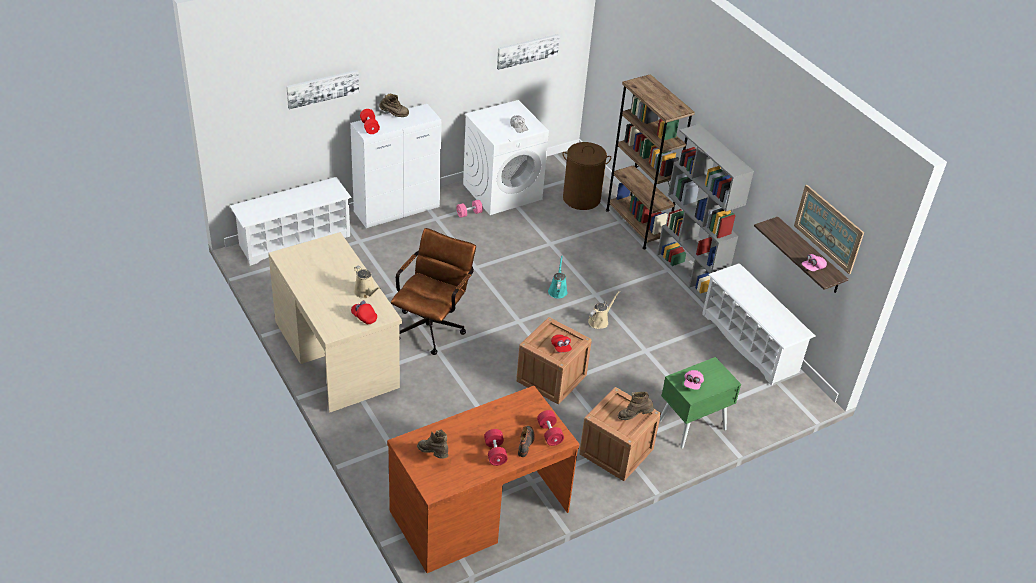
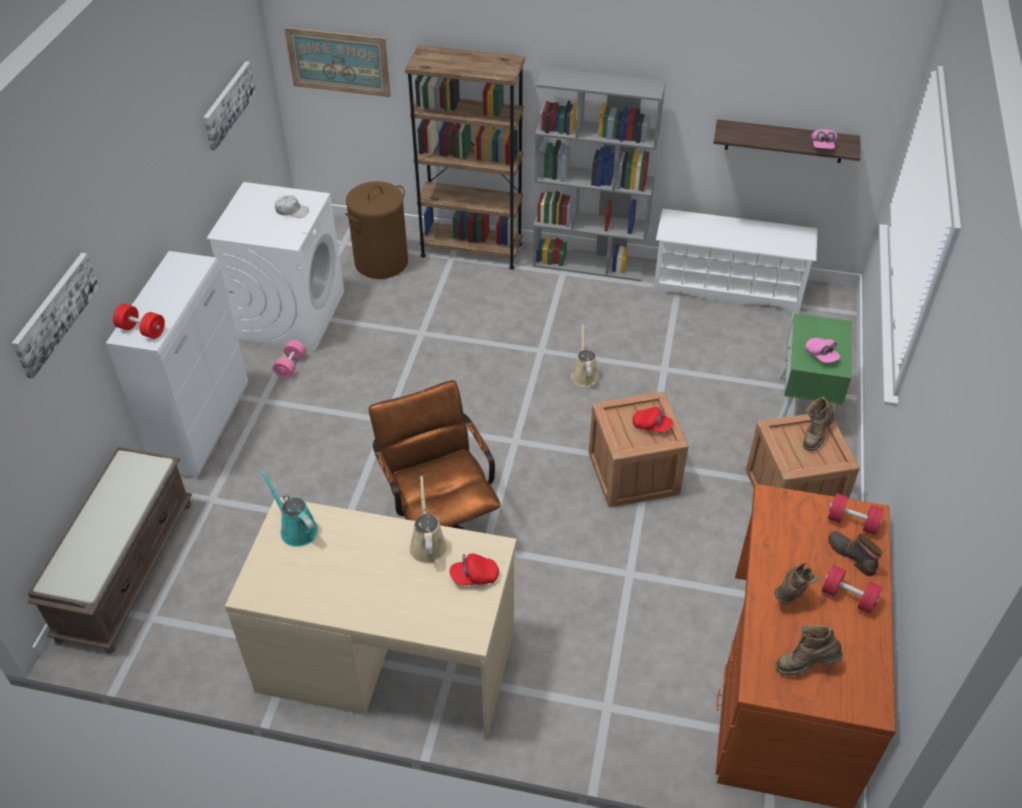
camera: 45 degrees left, 5 degrees up
(294, 240) = (126, 568): white shoe rack -> brown bench
(366, 292) = (427, 544): beige watering can -> beige watering can turned 105 degrees counterclockwise
(394, 115) = (149, 293): brown boot -> brown boot (791, 593)
(557, 290) = (501, 376): turquoise watering can -> turquoise watering can (296, 529)
(828, 228) = (813, 91): picture -> picture (338, 61)

